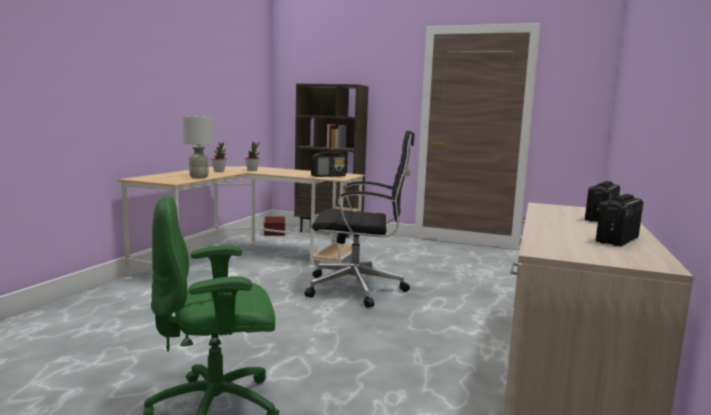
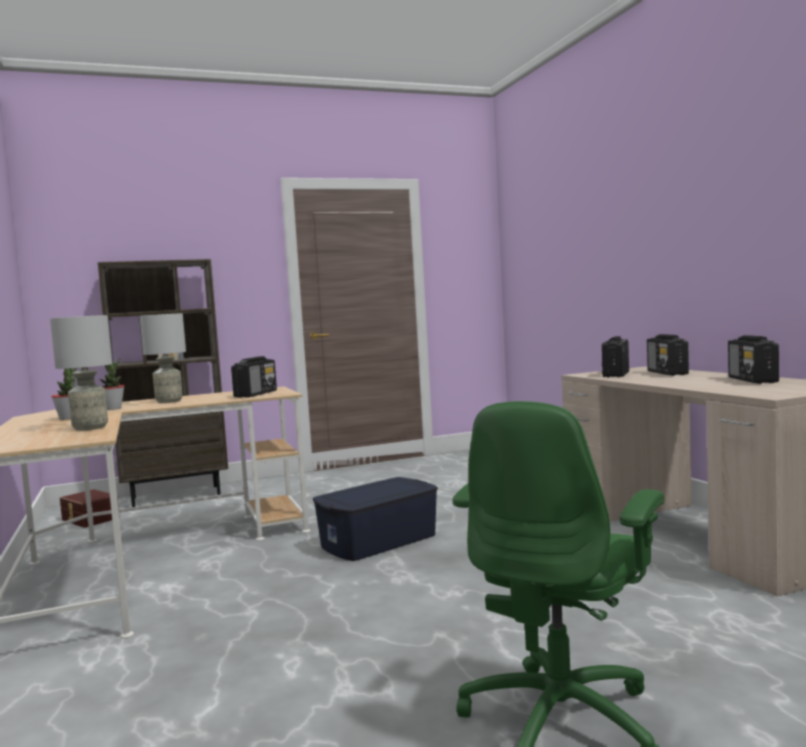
camera: 40 degrees left, 5 degrees down
(284, 172) = (169, 401): none -> grey table lamp
(358, 289) = (379, 541): black office chair -> blue storage box
(558, 210) = (616, 374): none -> radio

